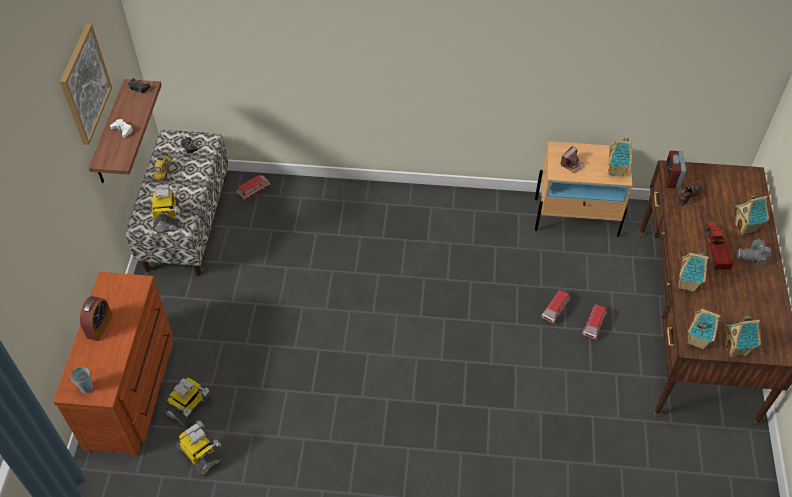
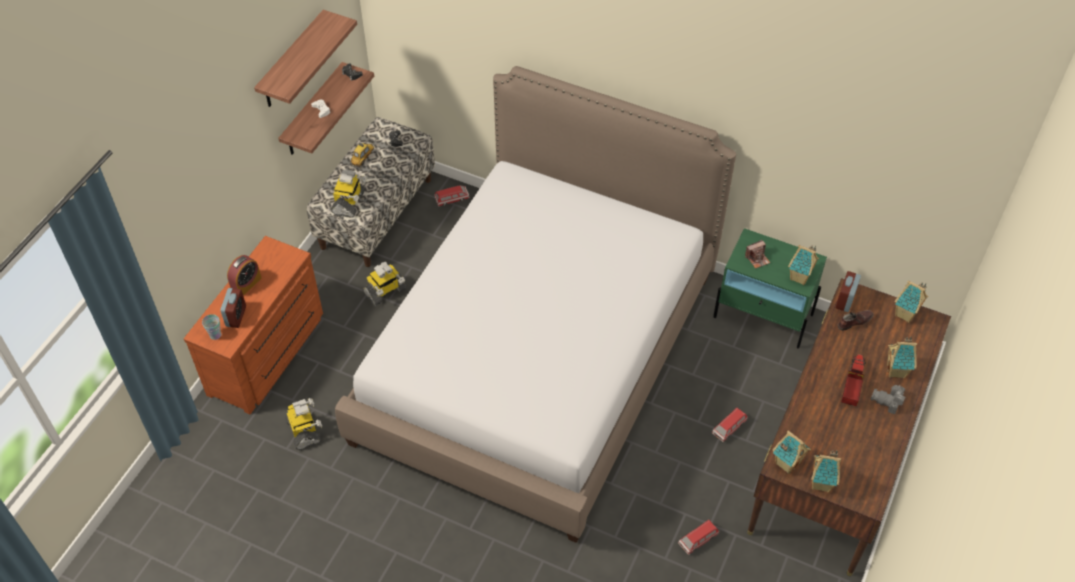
camera: 20 degrees right, 0 degrees up
(84, 84) = (292, 61): picture -> shelf
(101, 362) = (236, 316): none -> alarm clock
(189, 407) = (311, 385): toy robot -> toy robot (385, 292)
(396, 313) = (538, 357): none -> bed
(555, 310) = (696, 401): toy car -> toy car (698, 540)
(577, 217) = (763, 316): beige nightstand -> green nightstand
(687, 284) = (805, 408): toy house -> toy house (906, 315)

